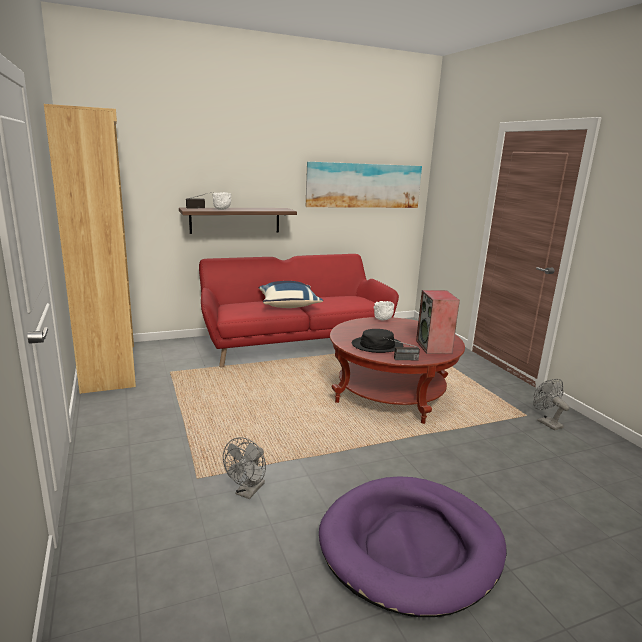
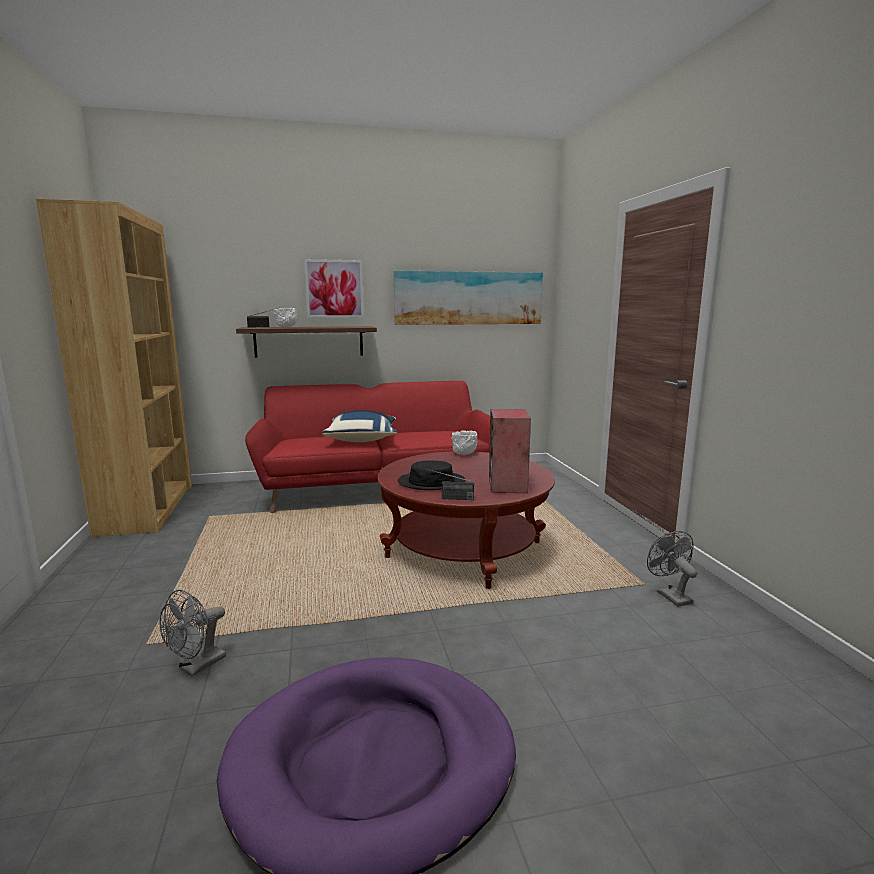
camera: 10 degrees right, 5 degrees down
(258, 176) = (334, 289): none -> picture

